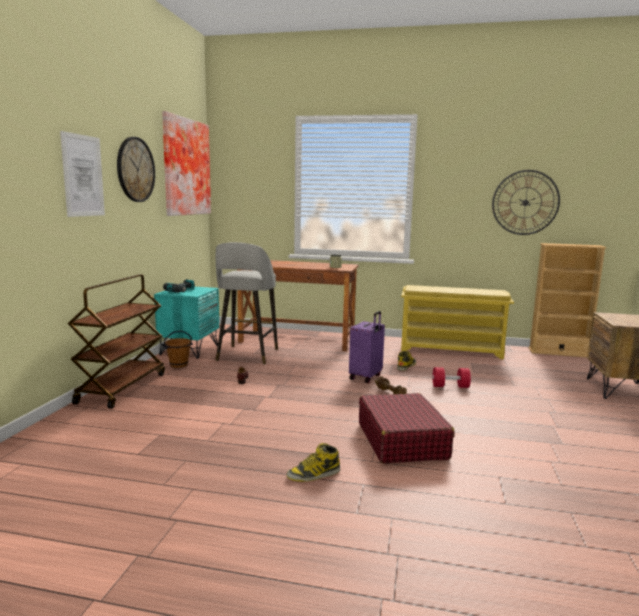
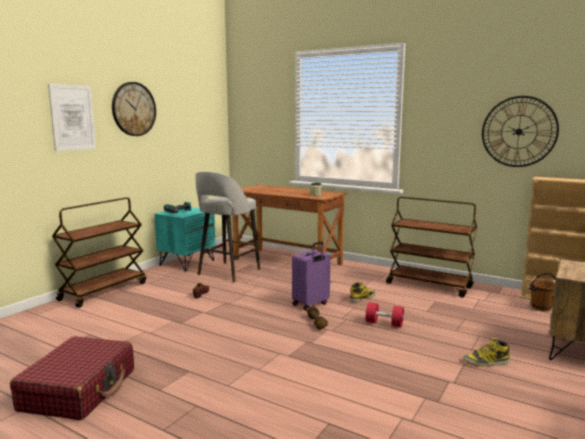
camera: 20 degrees right, 0 degrees up
(178, 365) = (165, 276): brown bucket -> brown bucket (541, 308)
(184, 167) = (195, 103): picture -> none
(314, 474) = (166, 389): boot -> boot (486, 362)
(402, 440) = (275, 370): red suitcase -> red suitcase (79, 390)
(451, 350) = (429, 285): yellow shoe rack -> brown cart

